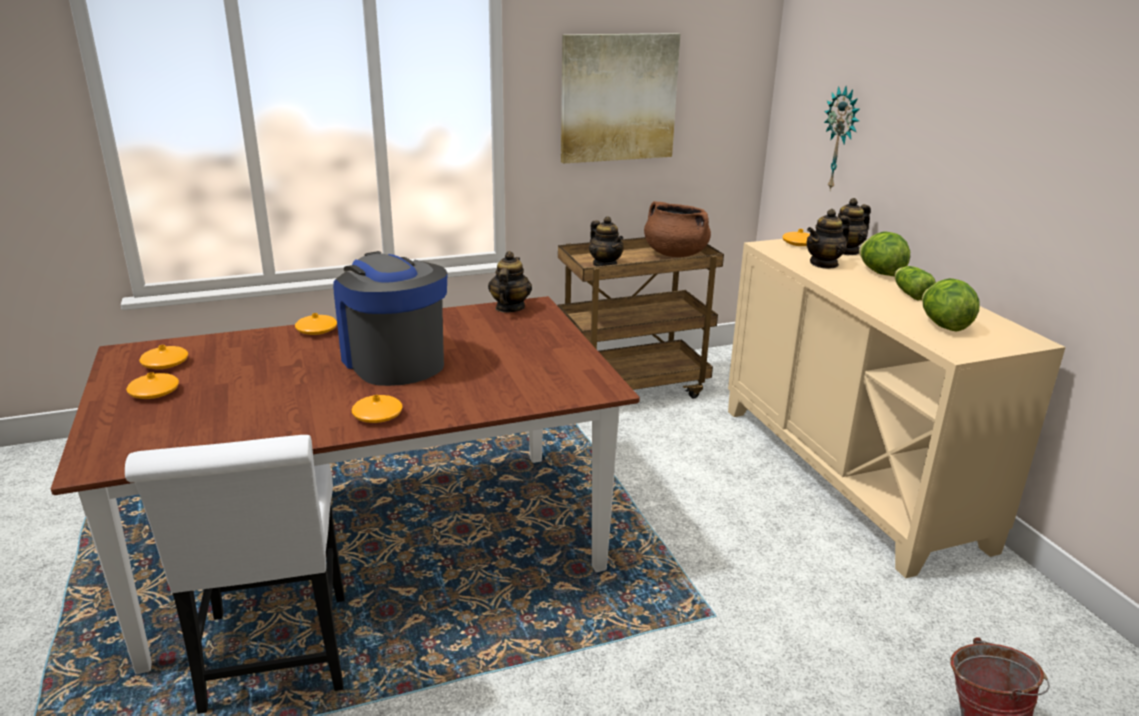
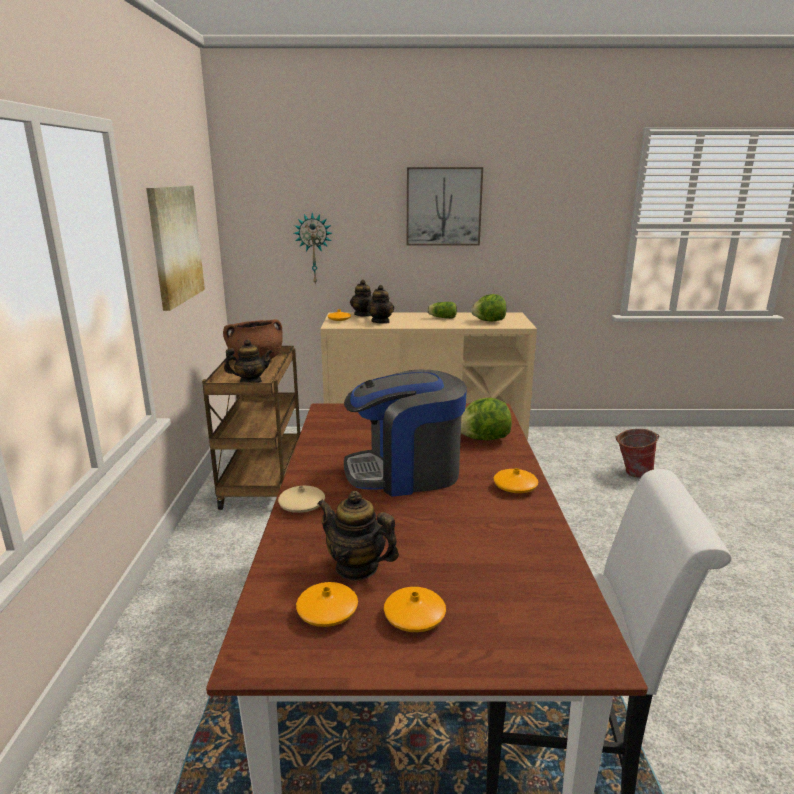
camera: 70 degrees left, 5 degrees down
(316, 330) = (302, 505): orange vase -> beige vase
(509, 308) = (325, 418): teapot -> teapot (357, 567)
(880, 273) = (406, 316): lettuce -> lettuce (483, 439)
(998, 108) = (443, 206): none -> picture

